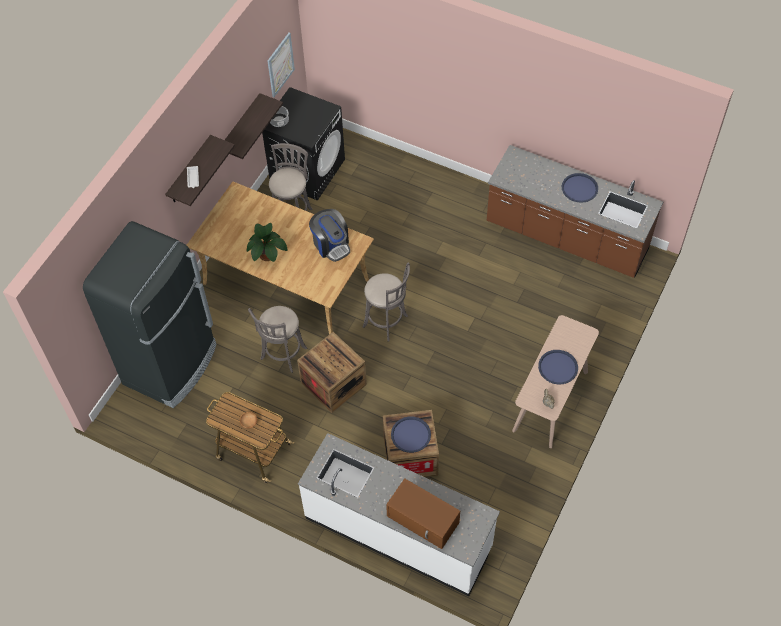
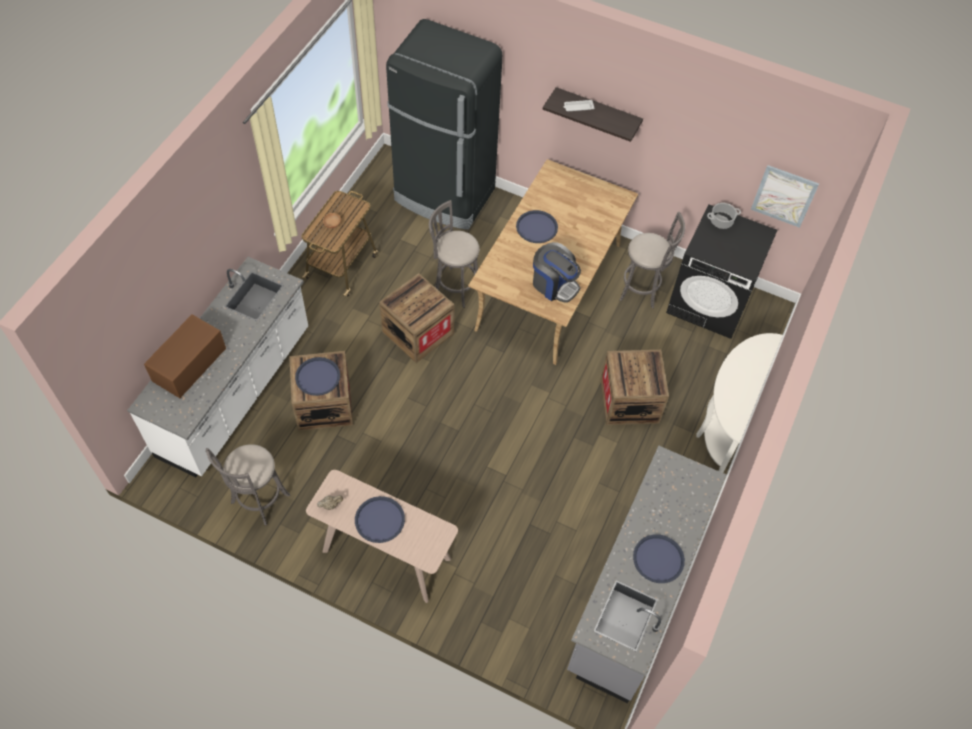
camera: 85 degrees right, 0 degrees up
(240, 127) = (688, 170): shelf -> none
(267, 255) = (536, 227): potted plant -> blue tray
(331, 244) = (554, 284): coffee machine -> coffee machine turned 105 degrees counterclockwise
(387, 322) = (497, 383): grey stool -> grey stool (258, 501)
(404, 231) = (629, 401): none -> crate
(423, 172) = (723, 422): none -> white console table
(566, 238) = (635, 591): brown counter -> grey counter

